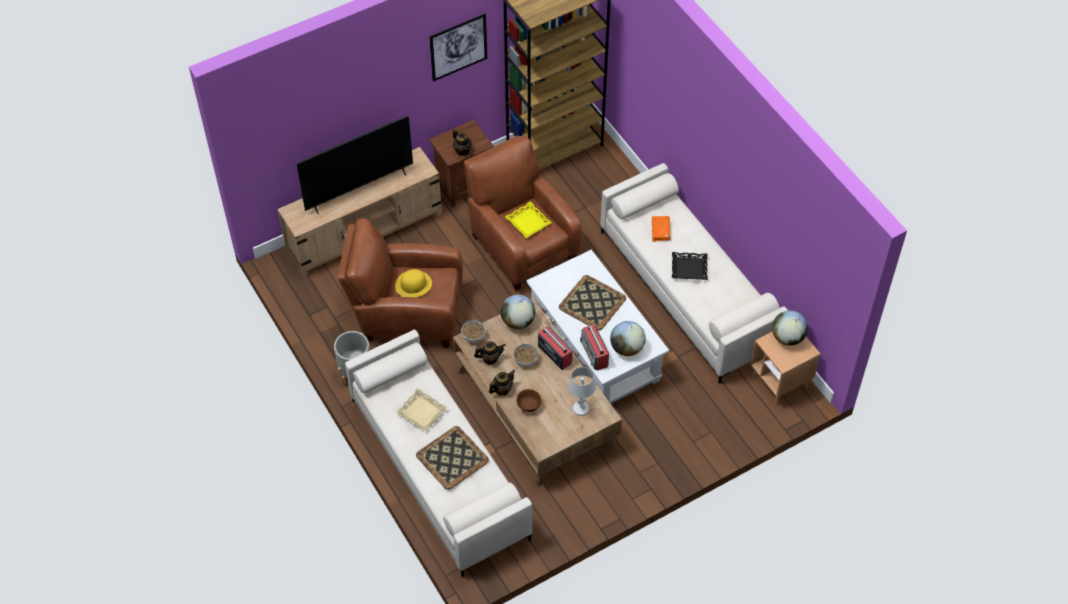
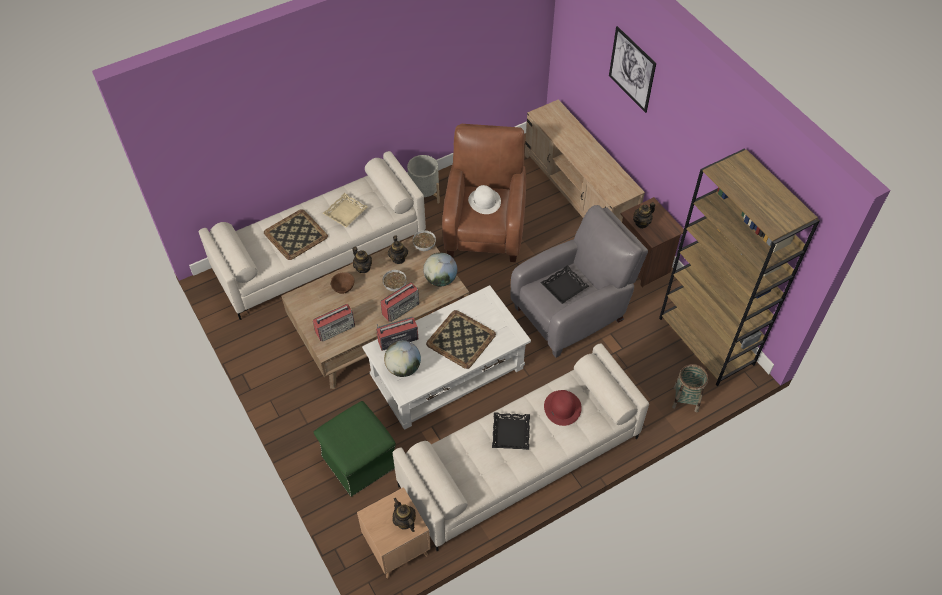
camera: 90 degrees right, 0 degrees up
(359, 190) = (585, 151): television -> none
(413, 284) = (484, 201): yellow hat -> white hat
(458, 47) = (702, 145): picture -> picture (632, 69)
(521, 244) = (572, 312): brown armchair -> grey armchair
(528, 222) = (564, 286): yellow tray -> black tray
(580, 408) = (336, 329): white table lamp -> radio
(617, 168) = (685, 399): none -> basket
(660, 231) = (562, 407): orange book -> red hat
(695, 416) = (358, 460): none -> green ottoman
(787, 338) = (404, 521): globe -> teapot

